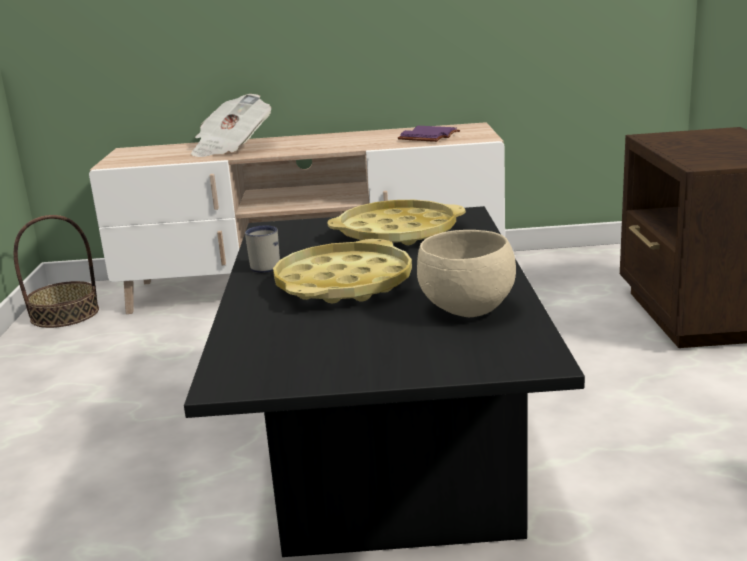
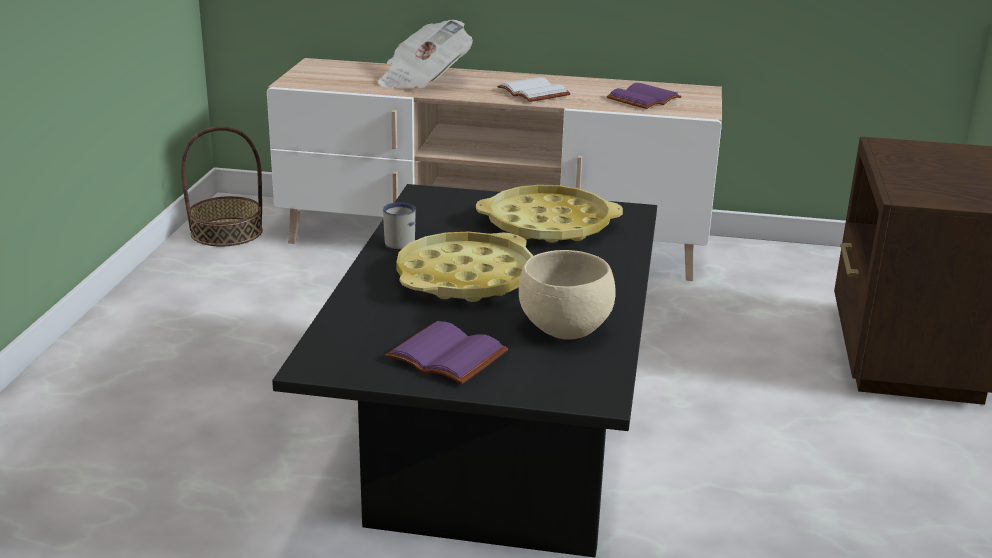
camera: 10 degrees right, 5 degrees up
(334, 144) = (535, 92): none -> white book
(365, 350) = (450, 355): none -> purple book

